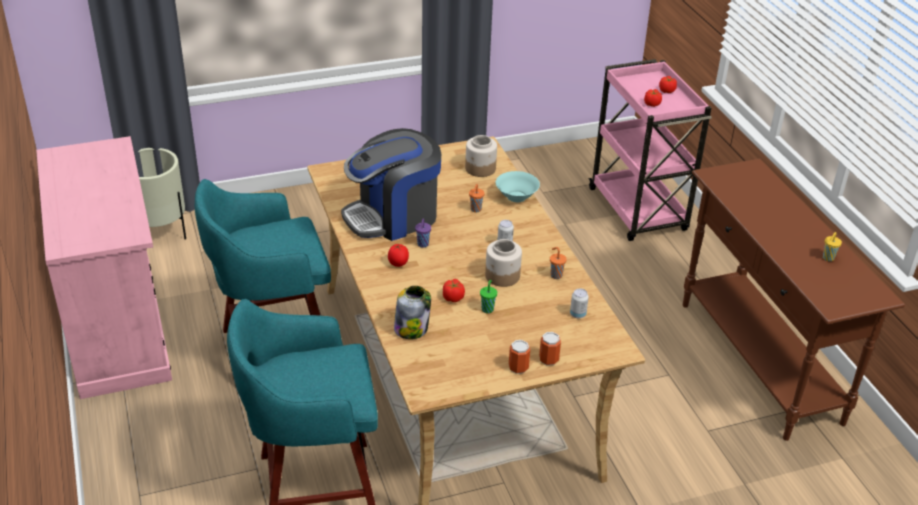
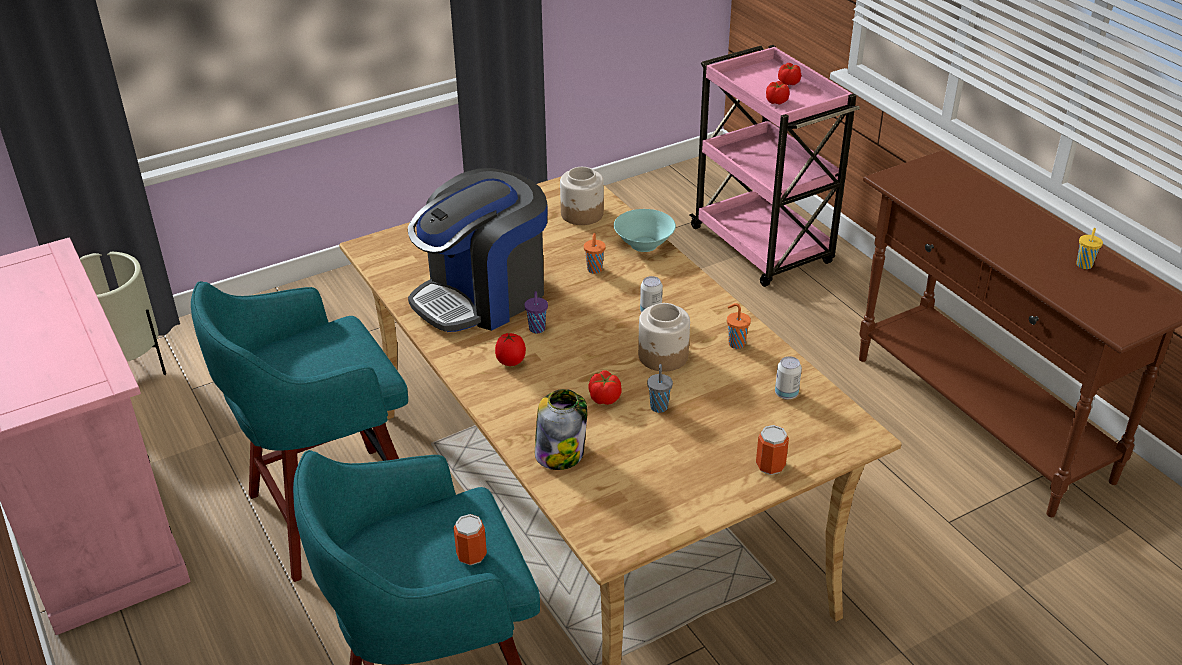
camera: 10 degrees left, 0 degrees up
(487, 309) = (659, 406): green cup -> grey cup
(518, 367) = (732, 485): can -> can (471, 555)

